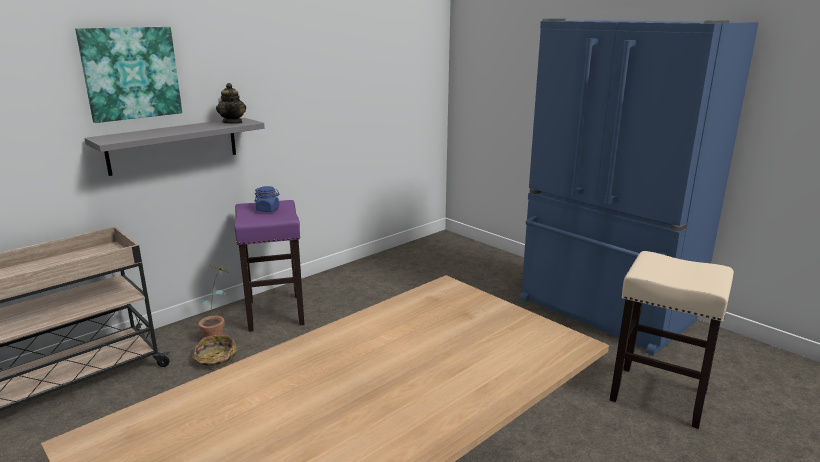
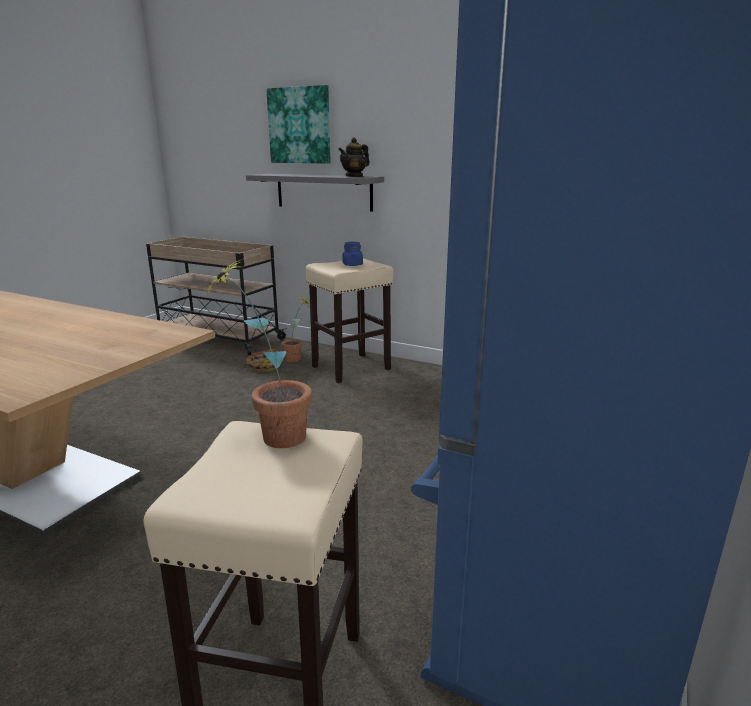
camera: 70 degrees right, 0 degrees up
(275, 313) = (350, 368): purple stool -> beige stool
(652, 267) = (270, 438): none -> potted plant

